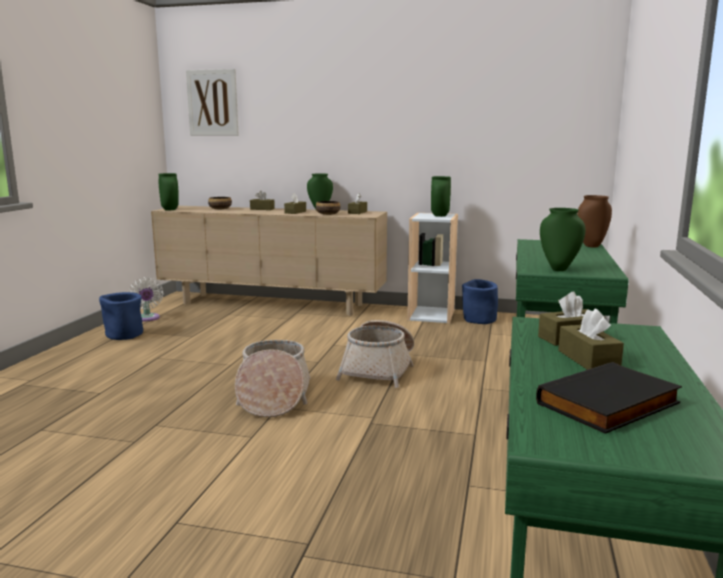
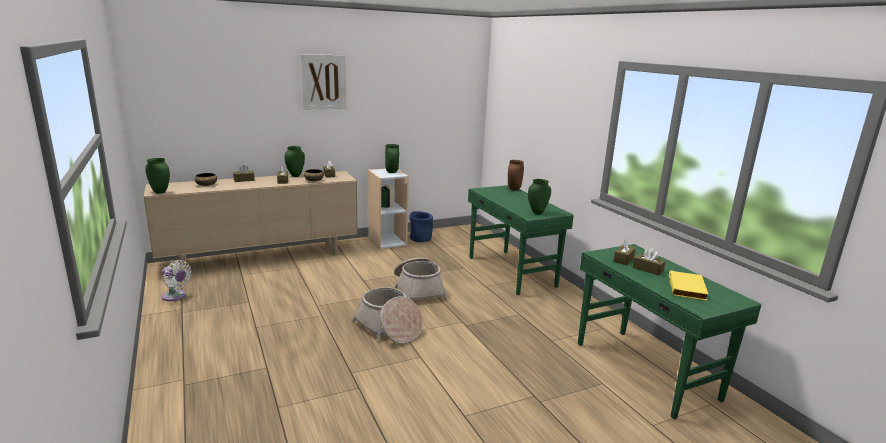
camera: 40 degrees left, 5 degrees up
(124, 335) = (185, 317): blue planter -> none
(212, 103) = (181, 88): picture -> picture (324, 82)
(610, 405) = (688, 288): black book -> yellow book

